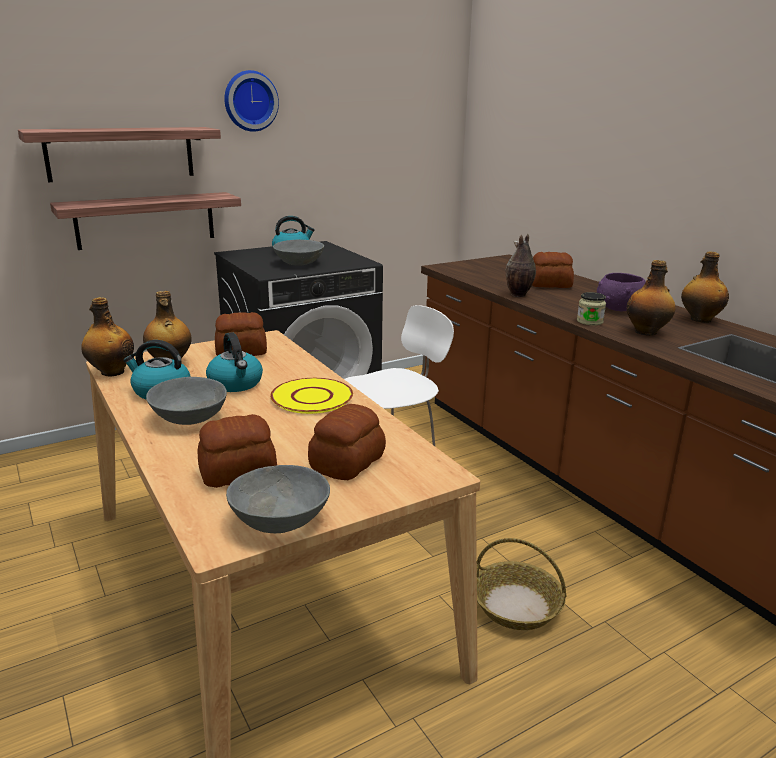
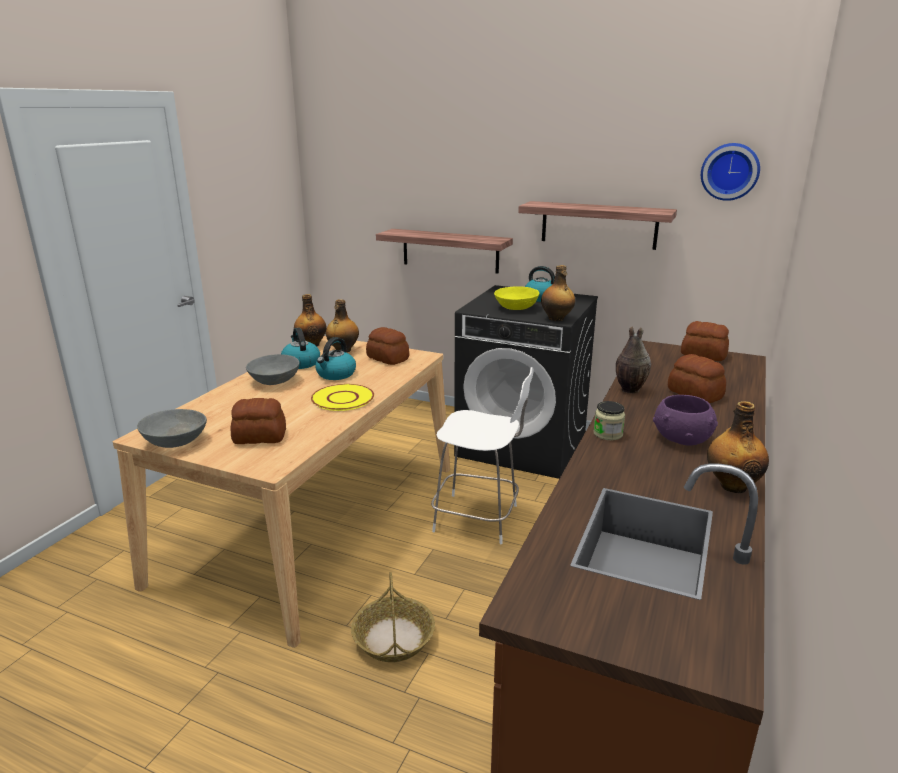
camera: 55 degrees right, 0 degrees up
(120, 153) = (439, 199): shelf -> shelf (598, 225)
(237, 472) = (220, 414): bread -> bread (703, 355)
(250, 101) = (541, 163): wall clock -> wall clock (730, 171)
(298, 263) = (516, 308): grey bowl -> yellow bowl
(646, 332) = (625, 465): bottle -> bottle (556, 319)

